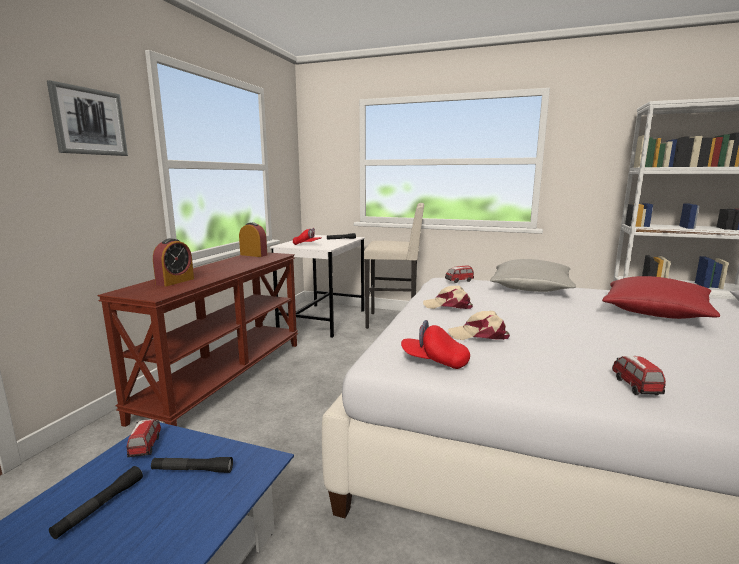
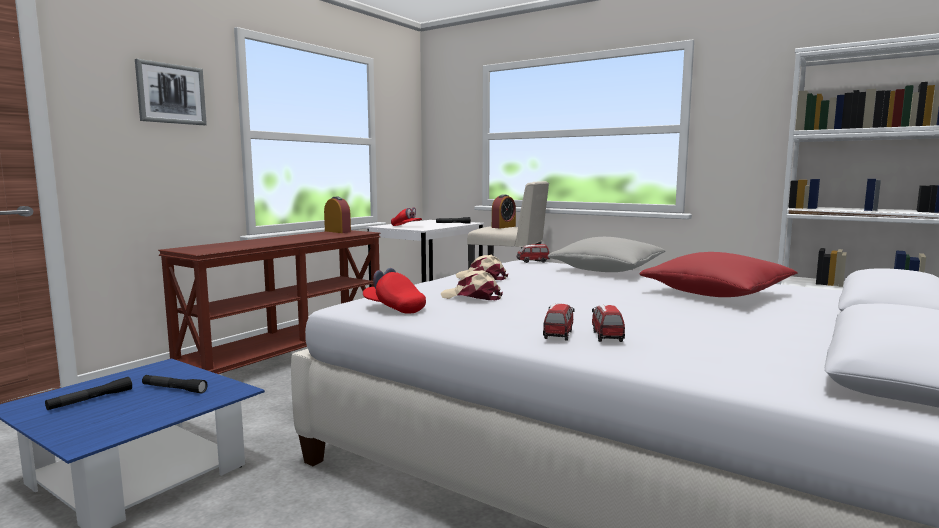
camera: 15 degrees right, 5 degrees down
(145, 446) = (151, 372): toy car -> toy car (606, 336)
(175, 281) = (233, 245): alarm clock -> alarm clock (503, 227)

